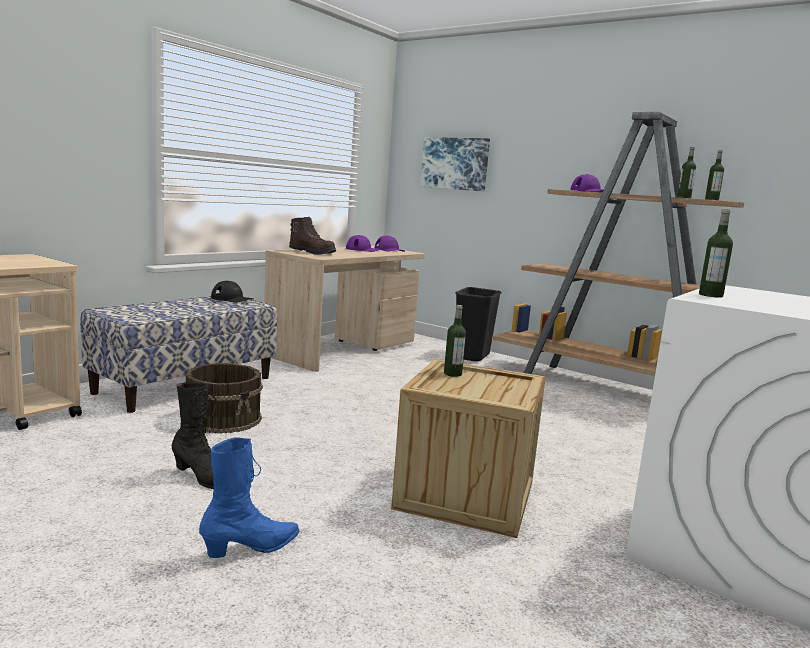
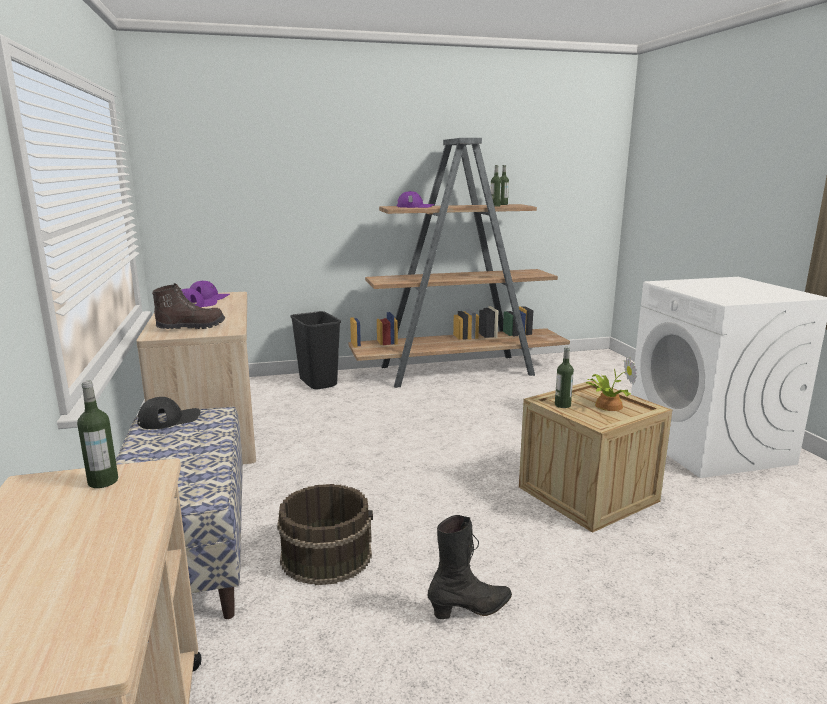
camera: 50 degrees left, 5 degrees up
(252, 548) = (625, 621): blue boot -> none
(455, 164) = (237, 185): picture -> none
(489, 388) = (606, 405): none -> potted plant
(710, 295) = (708, 295): bottle -> bottle (103, 481)

